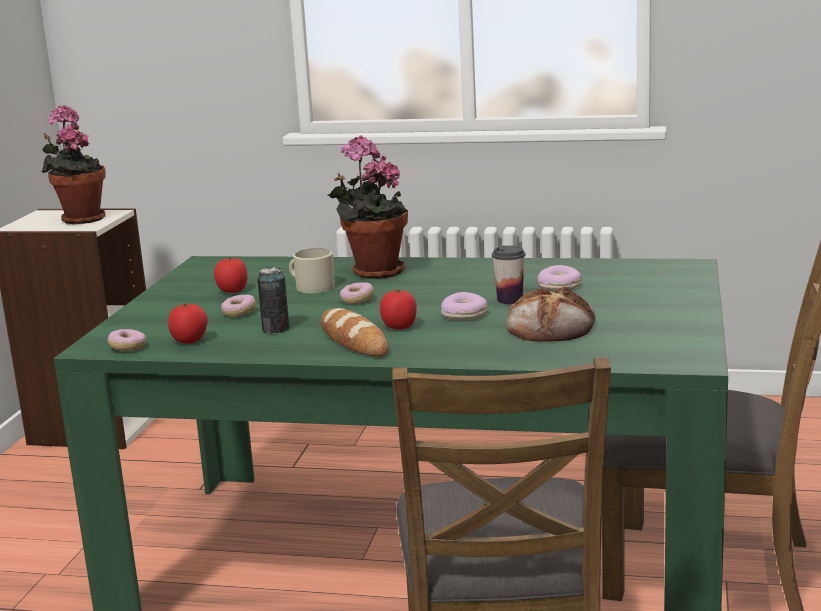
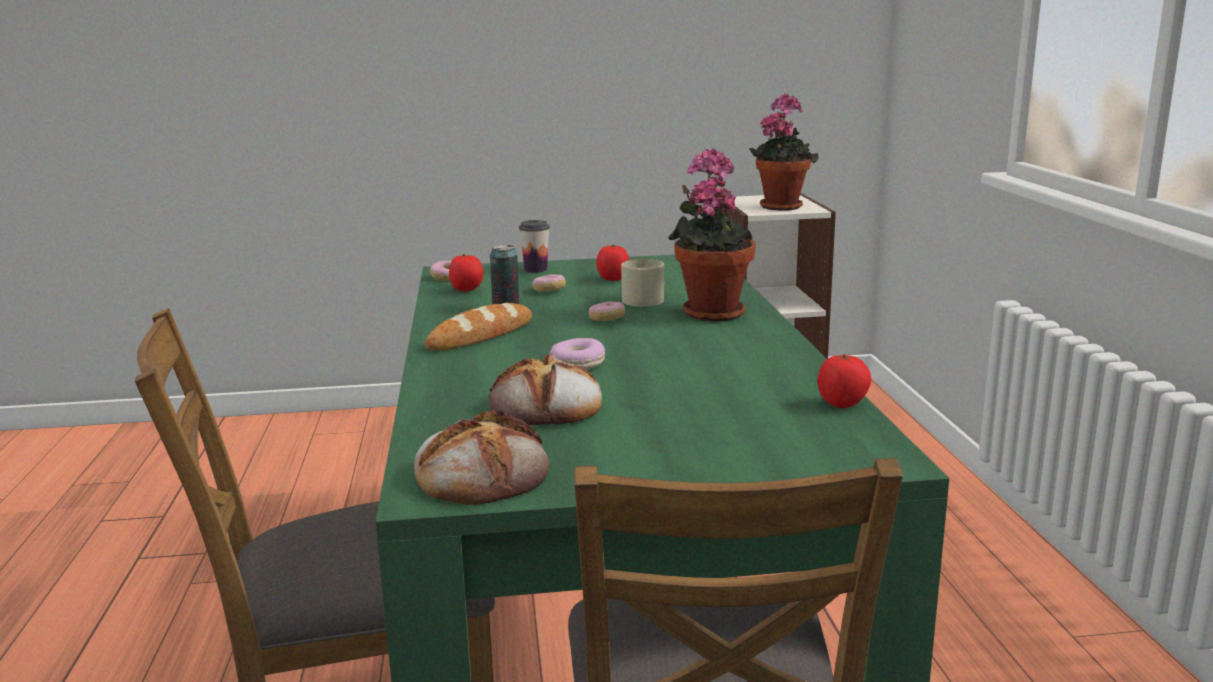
camera: 70 degrees right, 0 degrees up
(400, 327) = (525, 345): tomato -> tomato (842, 404)
(509, 300) = (643, 376): cup -> cup (535, 269)
(559, 286) = (715, 394): donut -> none
(664, 347) = (483, 473): none -> bread

